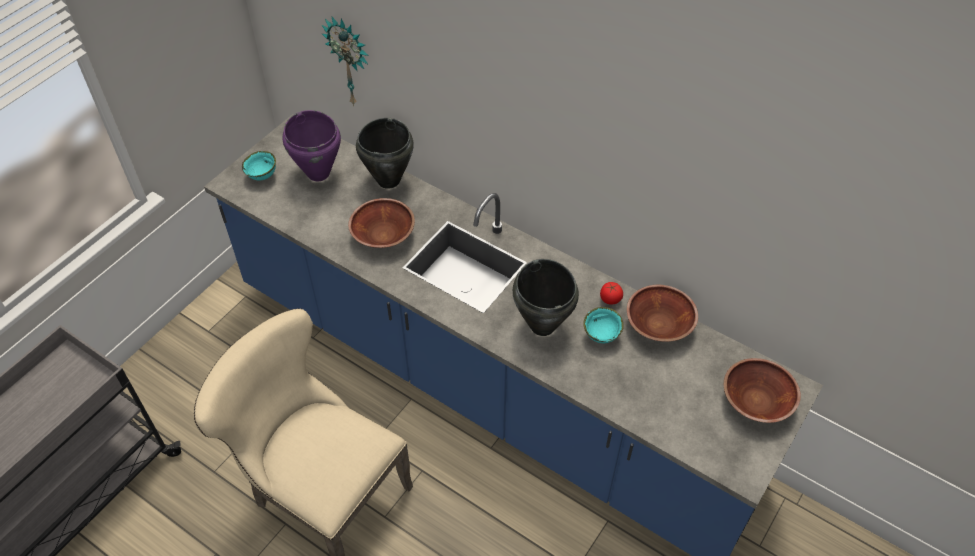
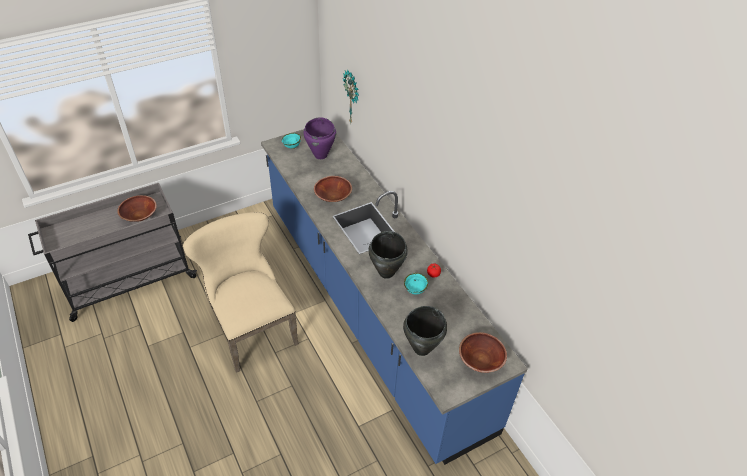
camera: 25 degrees right, 5 degrees down
(388, 181) = (353, 171): black cooking pot -> black cooking pot (421, 348)
(659, 325) = (451, 298): brown bowl -> brown bowl (139, 216)

